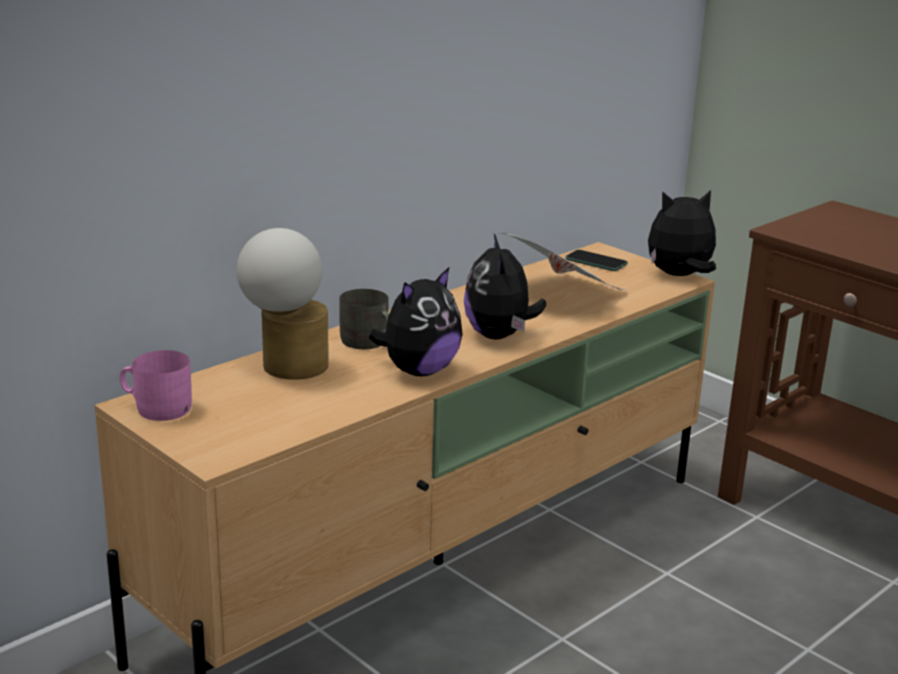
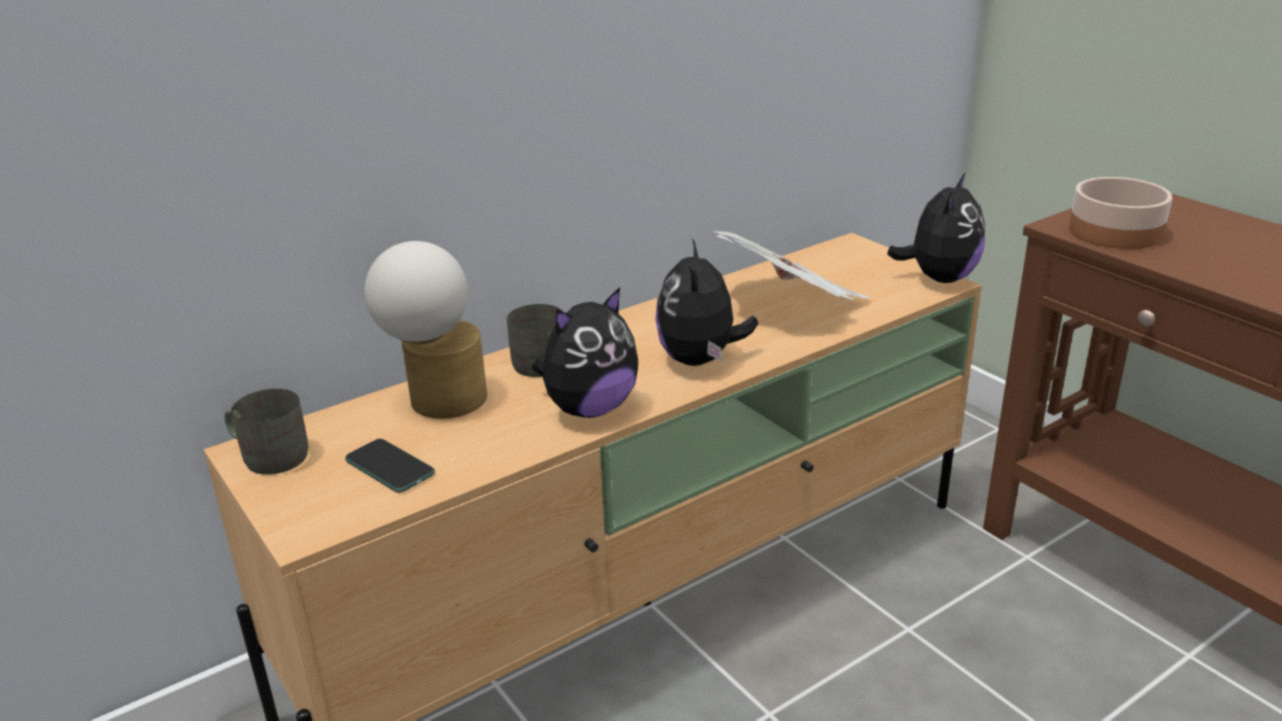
camera: 10 degrees right, 5 degrees up
(157, 407) = (269, 455): pink mug -> grey mug
(596, 262) = (842, 259): phone -> phone (390, 467)
(679, 276) = (939, 278): plush toy -> plush toy turned 120 degrees clockwise
(821, 234) = (1114, 232): none -> bowl

